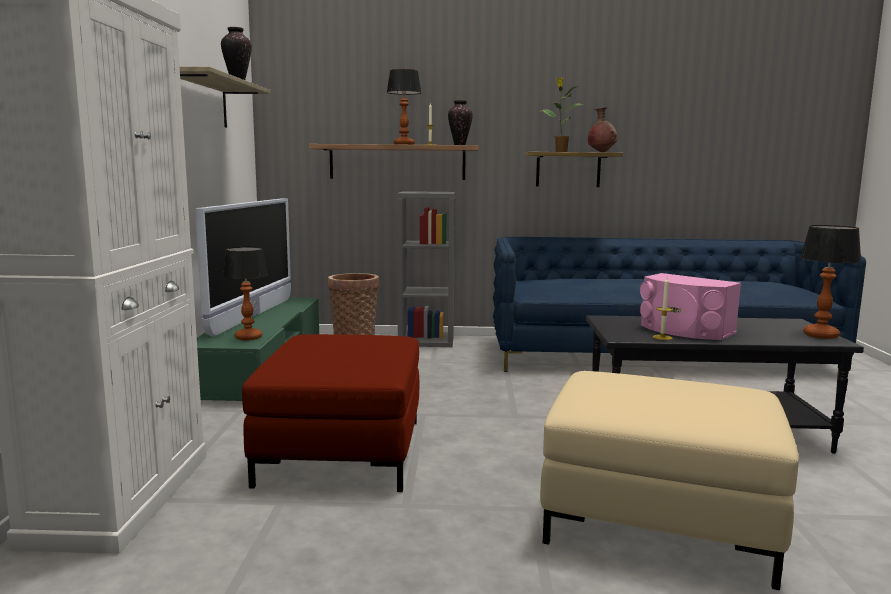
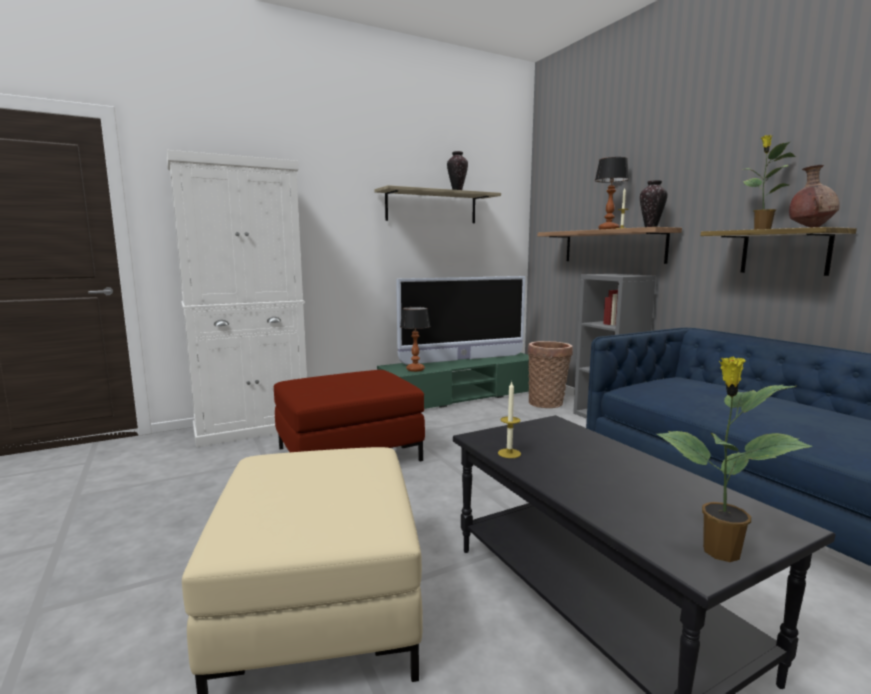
camera: 60 degrees right, 0 degrees up
(684, 330) = (566, 460): pink speaker -> none
(821, 335) = (718, 552): table lamp -> potted plant

